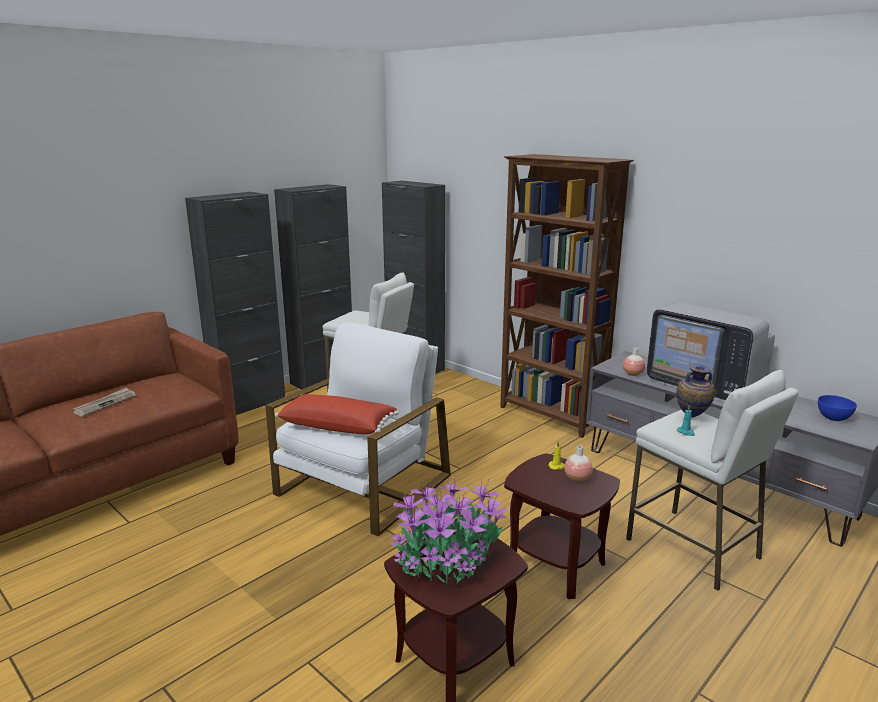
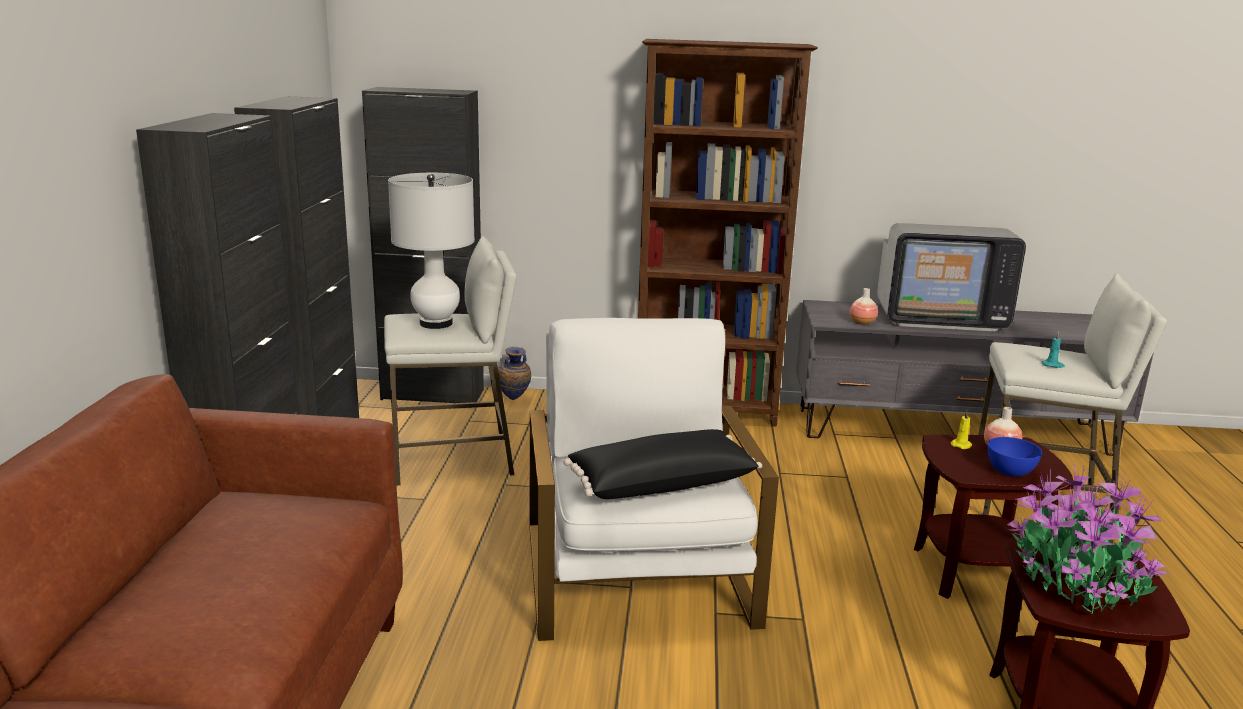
camera: 40 degrees left, 0 degrees up
(105, 404) = (223, 583): newspaper -> none
(338, 426) = (661, 483): red pillow -> black pillow
(361, 318) = (436, 323): none -> white table lamp
(691, 418) = (1027, 351): vase -> vase (514, 400)
(833, 418) = (1082, 324): blue bowl -> blue bowl (1010, 472)

